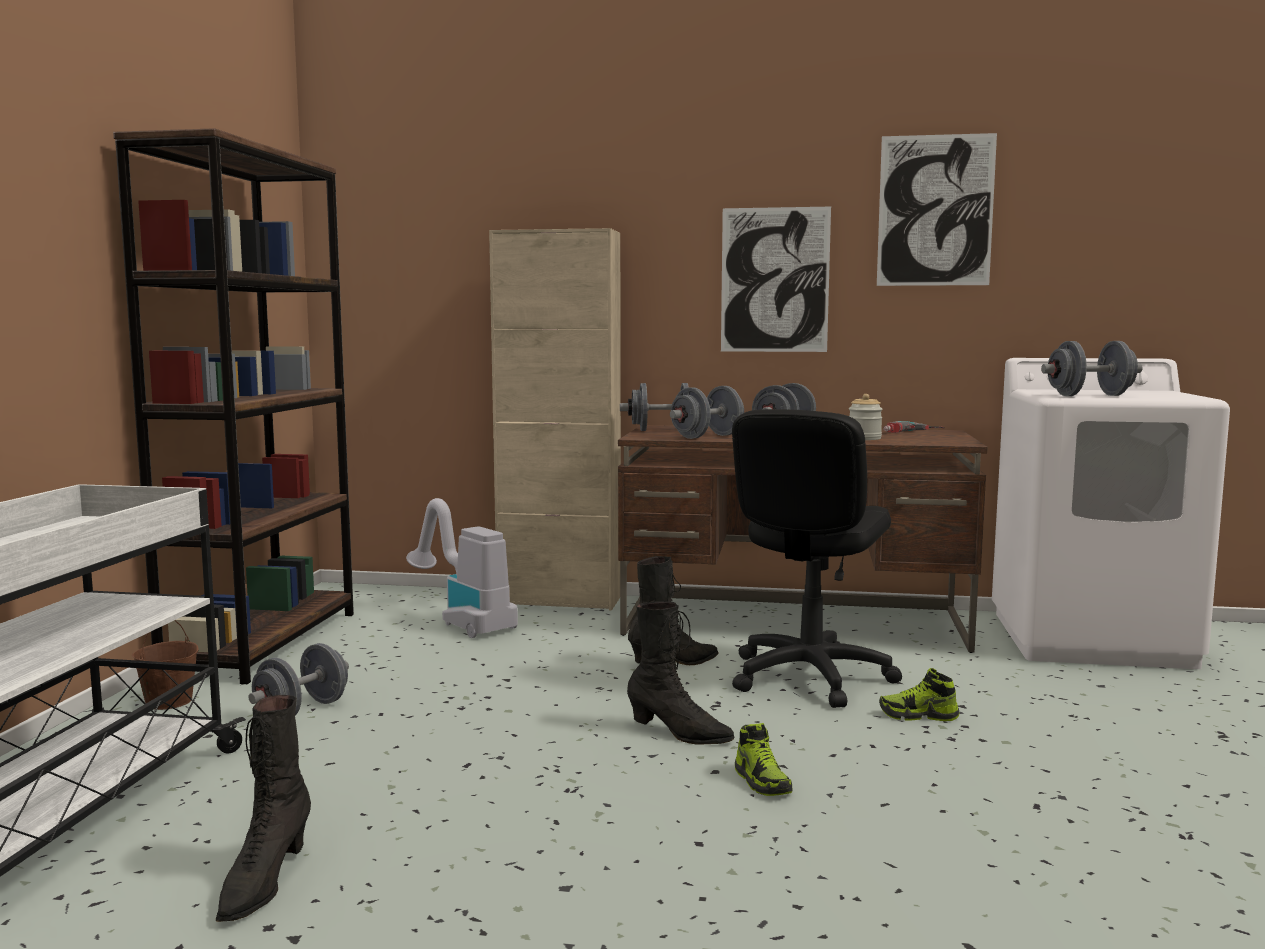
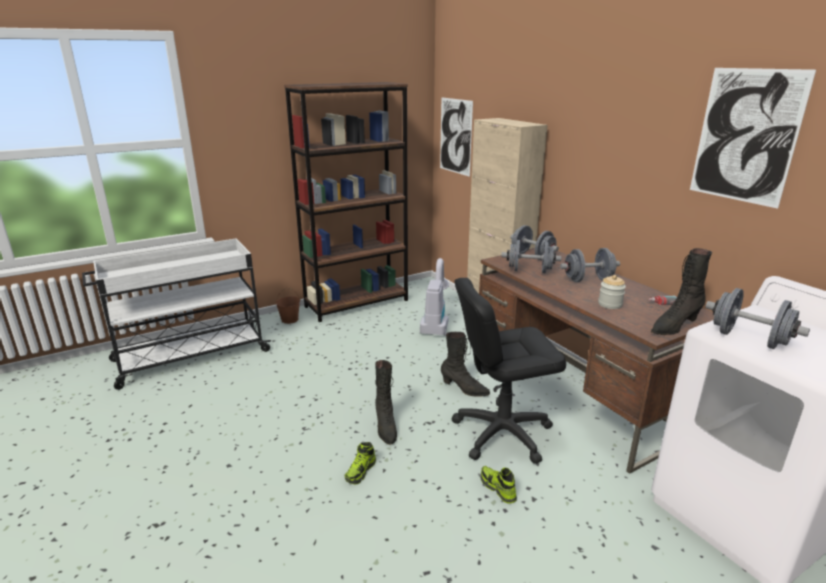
camera: 50 degrees right, 15 degrees up
(264, 883) = (188, 407): black boot -> black boot (674, 326)
(302, 710) = (310, 343): grey dumbbell -> none
(774, 280) = (625, 171): picture -> picture (455, 136)

